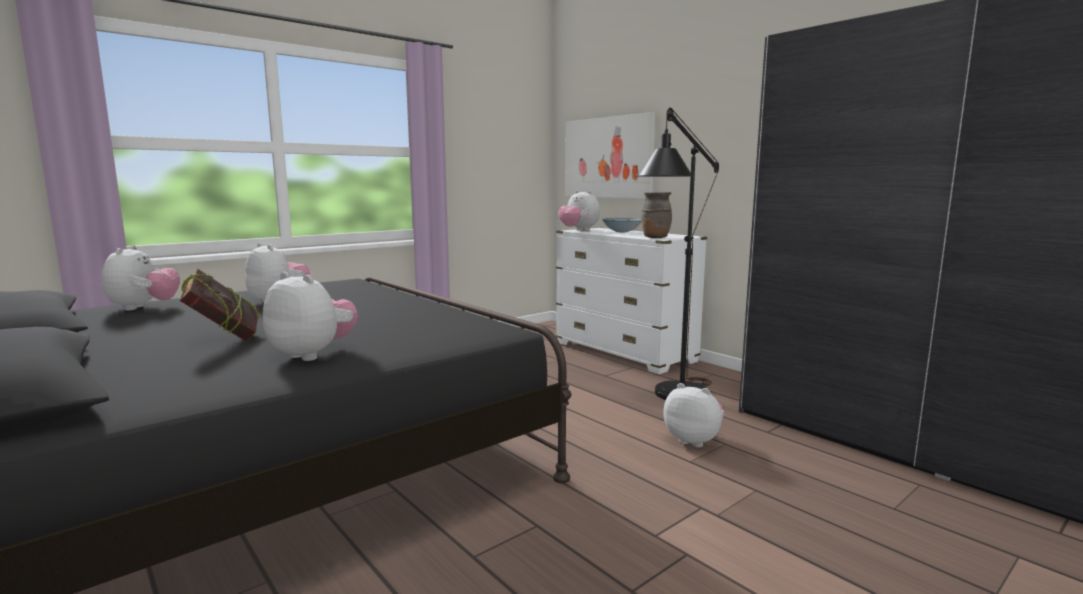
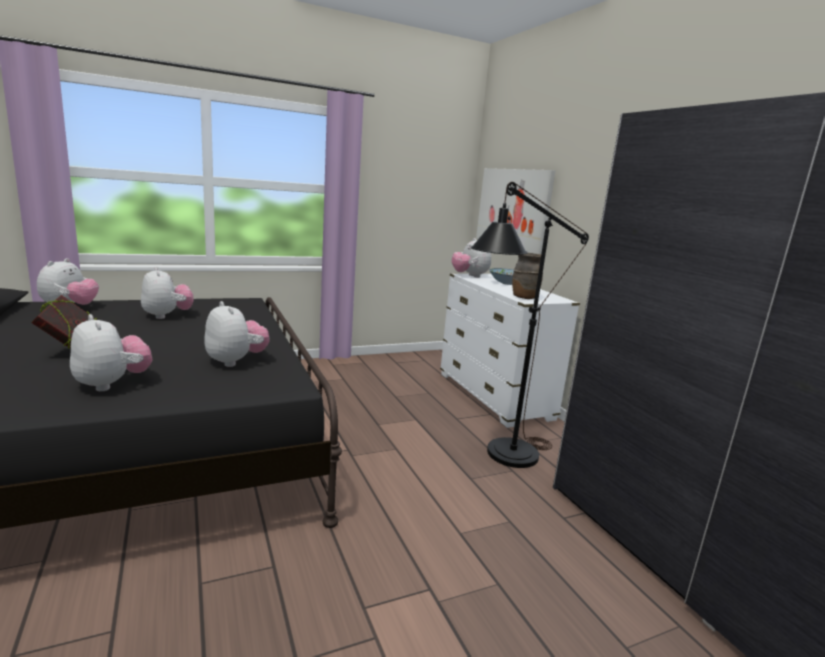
camera: 15 degrees right, 5 degrees up
(693, 440) = (482, 510): plush toy -> plush toy (236, 361)

